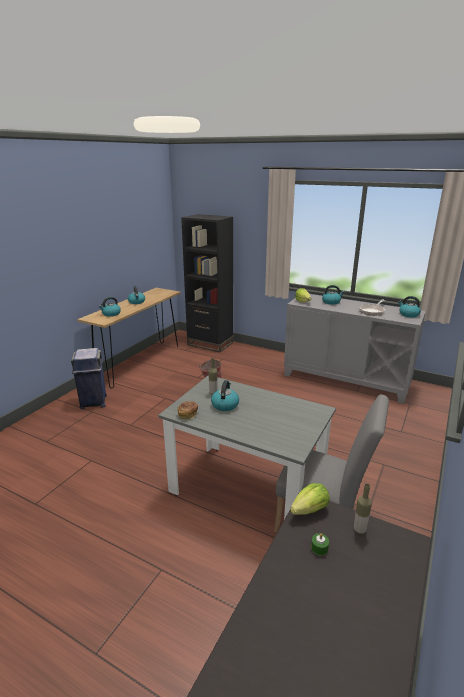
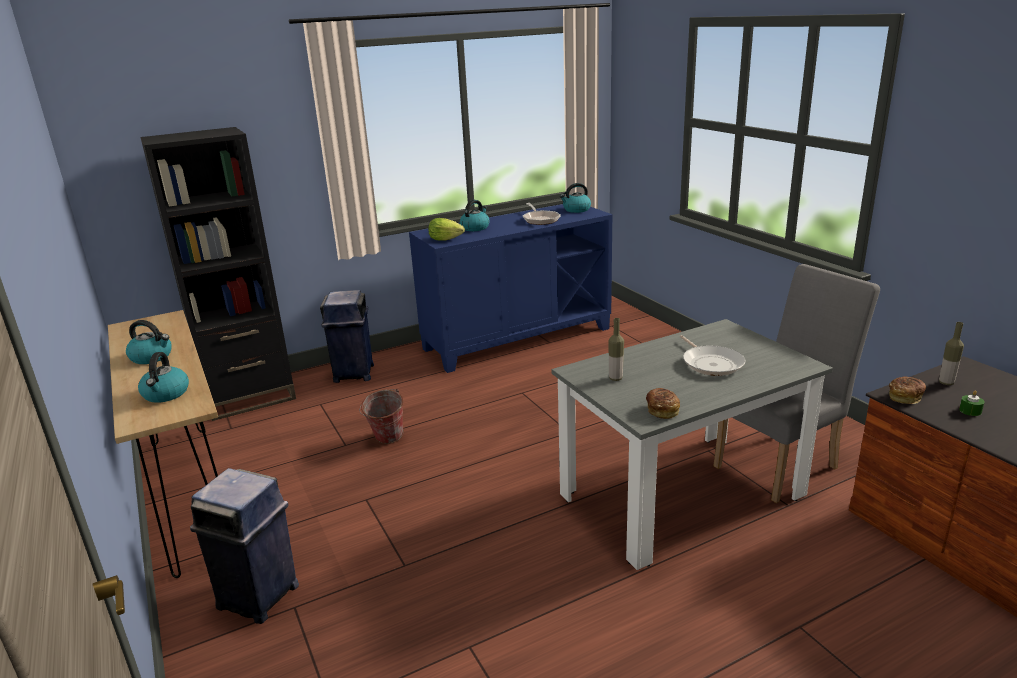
camera: 55 degrees left, 0 degrees up
(225, 405) = (658, 378): kettle -> none
(254, 355) = (353, 374): none -> blue trash can
(261, 416) = (711, 363): none -> frying pan
(310, 510) = (905, 397): lettuce -> bread
(346, 380) = (517, 338): grey cabinet -> blue cabinet

